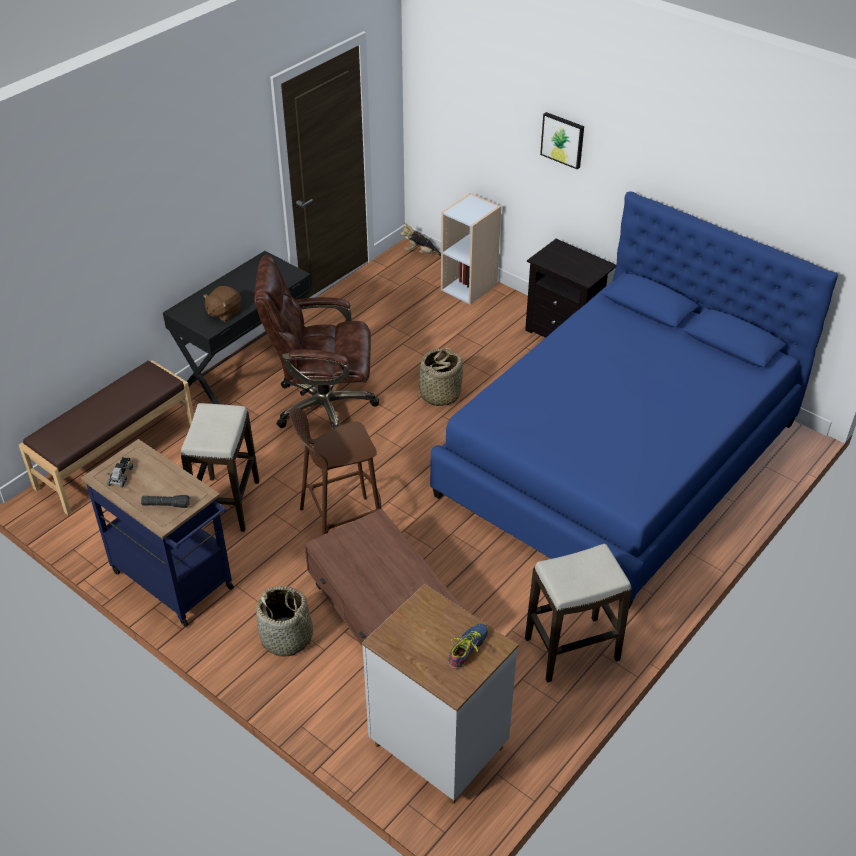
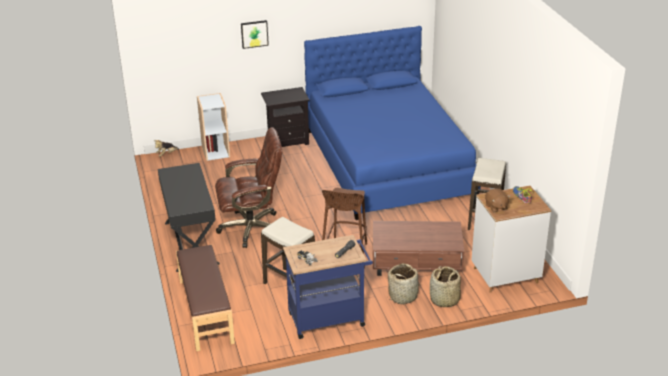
camera: 55 degrees left, 10 degrees down
(223, 312) = (197, 198): brown plush toy -> brown plush toy (496, 207)
(324, 405) = (251, 228): brown office chair -> brown office chair turned 135 degrees counterclockwise
(439, 395) = (287, 191): basket -> basket (444, 300)

